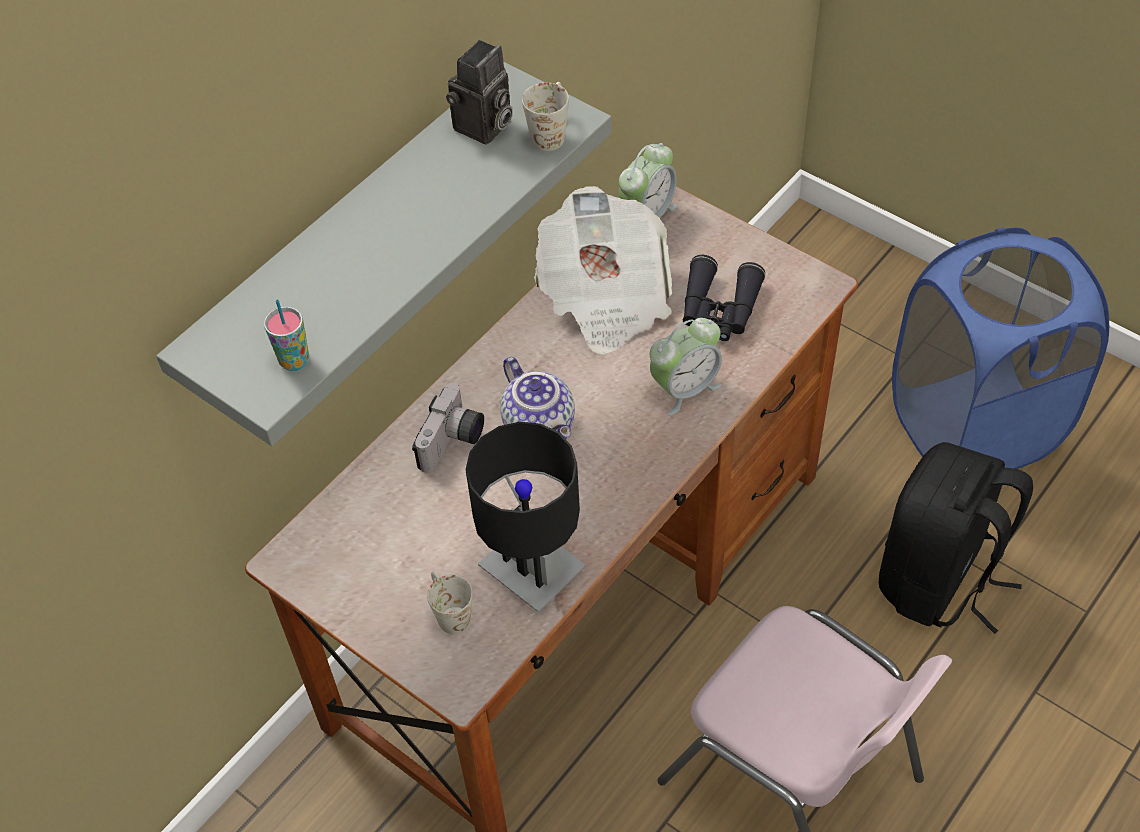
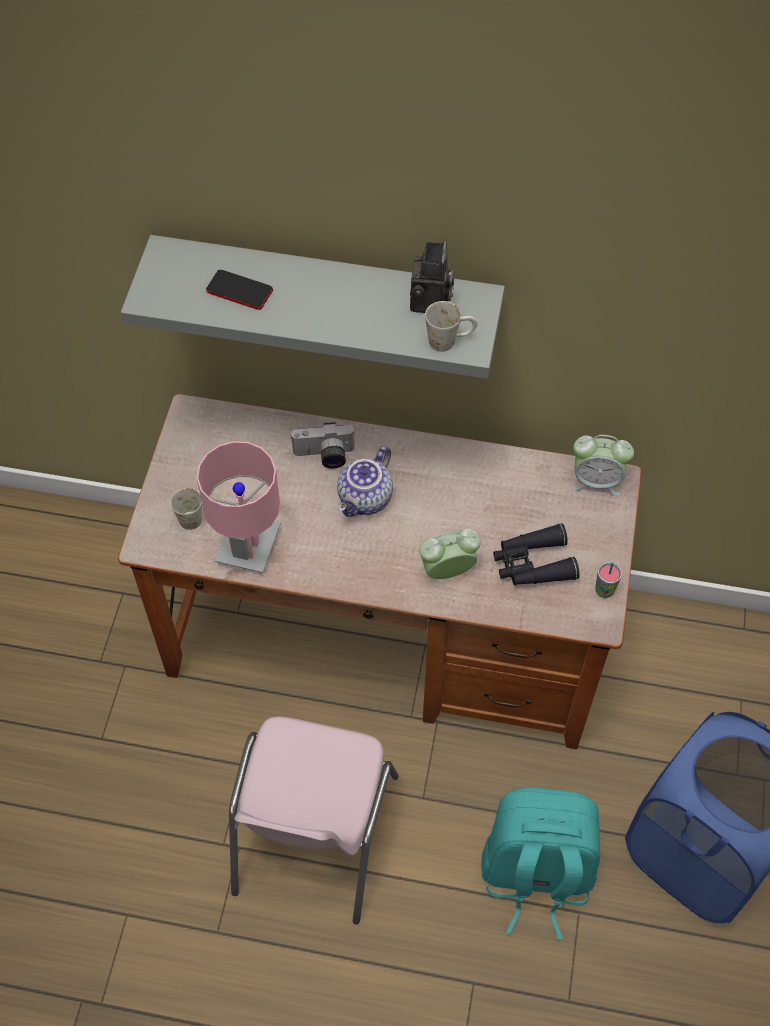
camera: 60 degrees right, 5 degrees up
(294, 361) = (178, 299): cup -> cup (604, 591)
(329, 294) = (239, 291): none -> phone
(483, 128) = (431, 302): camera -> camera turned 90 degrees counterclockwise
(531, 571) = (247, 545): black table lamp -> pink table lamp
(605, 297) = (501, 488): newspaper -> none
(684, 388) = (447, 571): alarm clock -> alarm clock turned 135 degrees clockwise
(939, 580) = (535, 875): black backpack -> turquoise backpack

